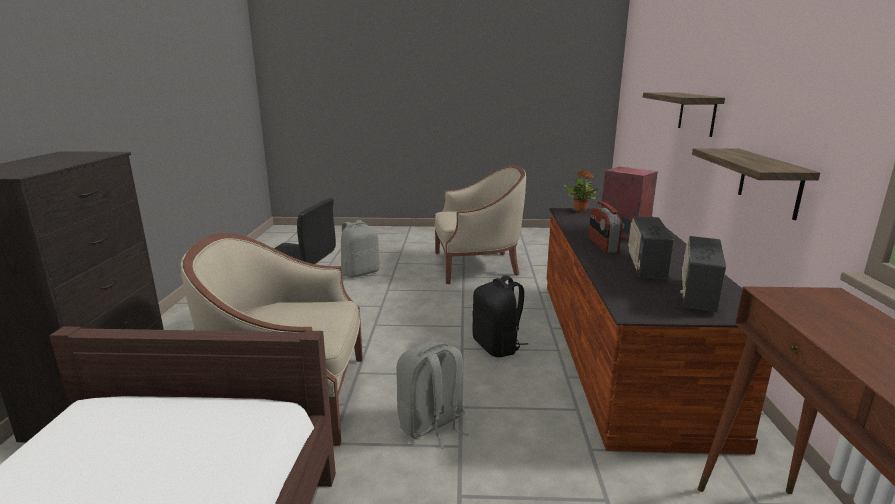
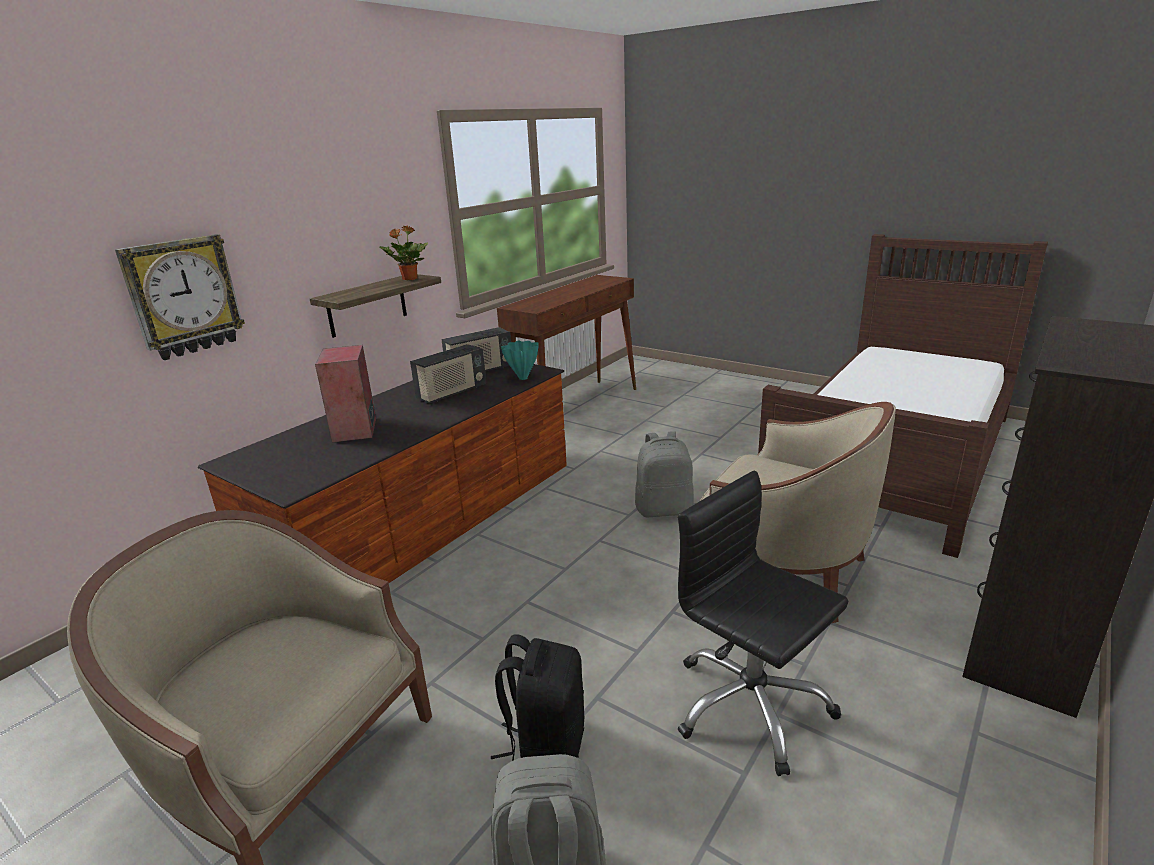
camera: 145 degrees left, 5 degrees up
(497, 346) = (527, 557): black backpack -> black backpack (546, 748)
(580, 210) = (270, 484): potted plant -> potted plant (409, 279)
(602, 245) = (419, 420): radio -> none
(629, 297) = (523, 378): none -> turquoise vase
(697, 113) = (183, 297): shelf -> wall clock

